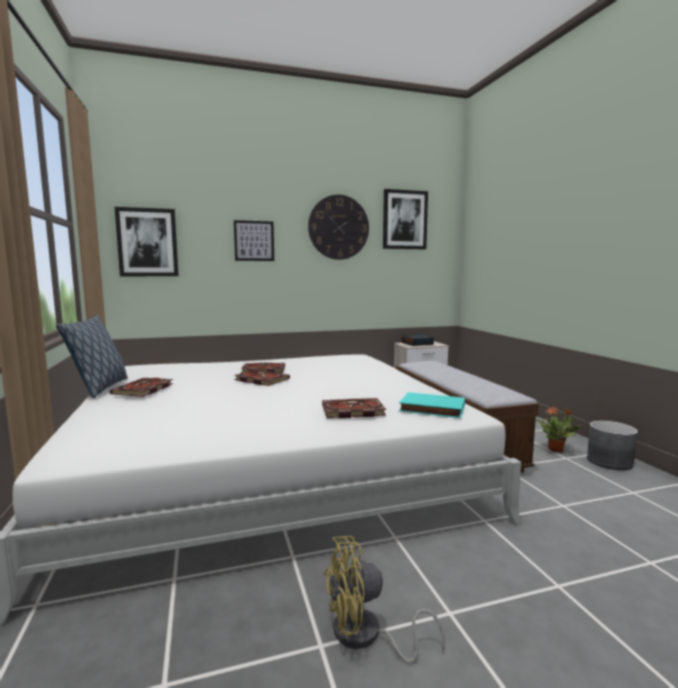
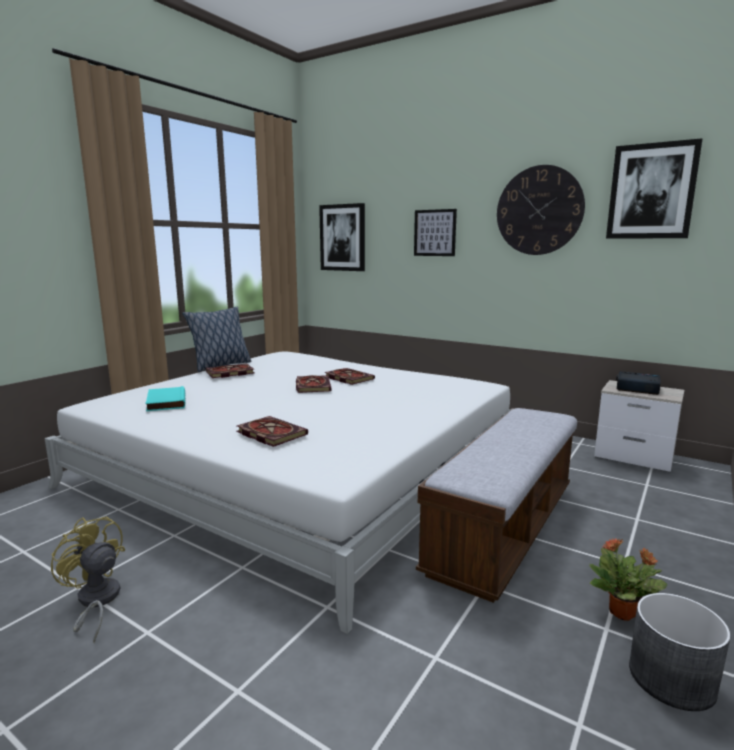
camera: 50 degrees right, 5 degrees up
(431, 409) = (327, 458): turquoise book -> turquoise book (165, 402)

